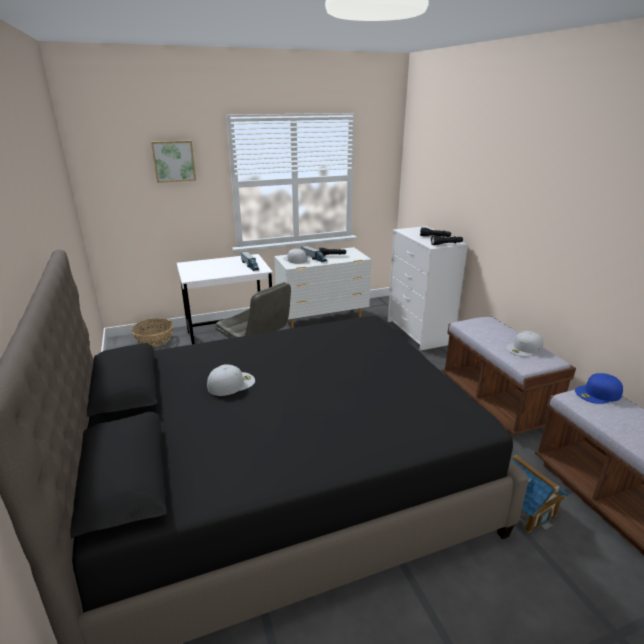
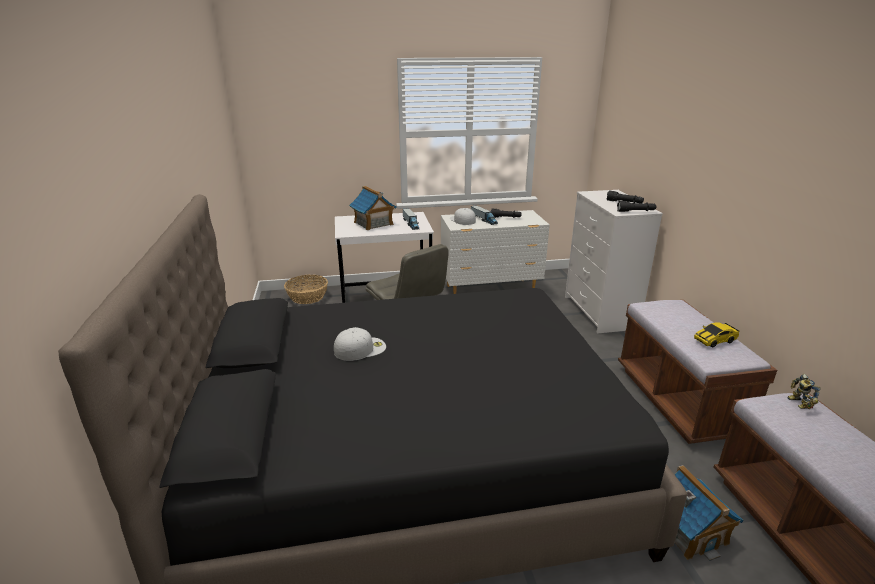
camera: 10 degrees right, 0 degrees up
(174, 161) = (338, 107): picture -> none
(215, 267) = (373, 223): none -> toy house
(524, 348) = (714, 340): white cap -> toy car
(598, 393) = (798, 403): blue cap -> toy robot

